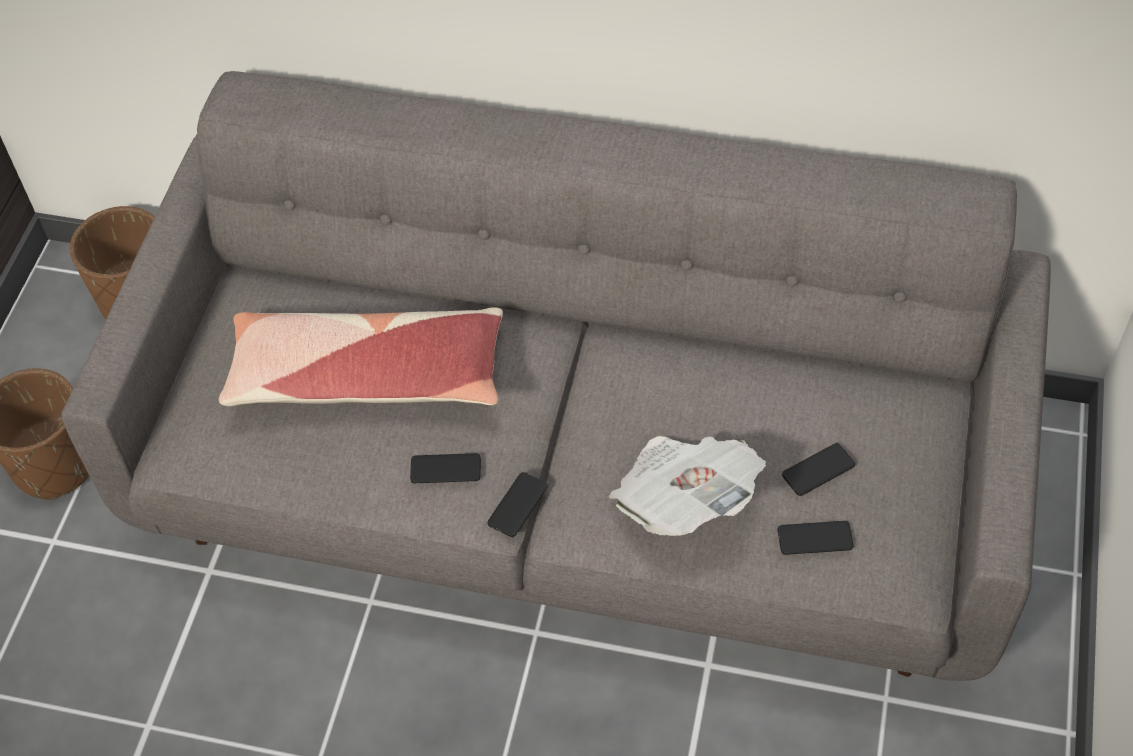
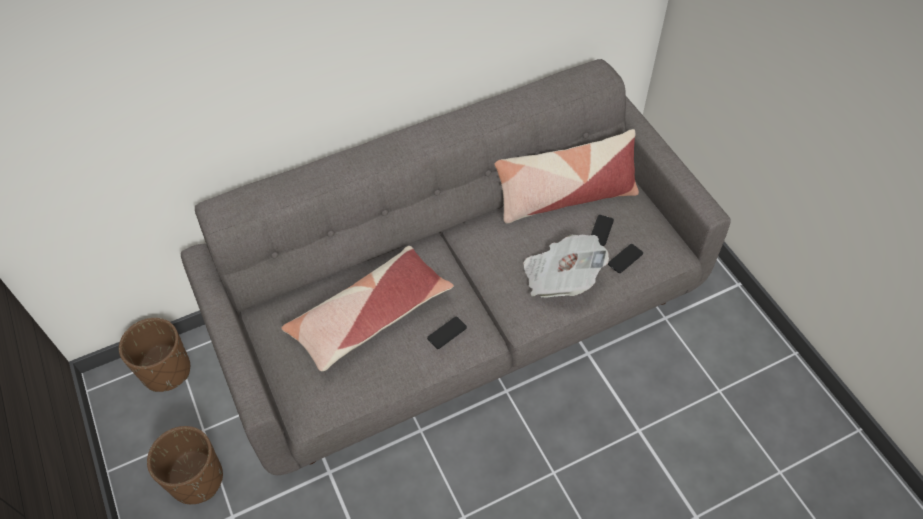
camera: 40 degrees left, 0 degrees up
(517, 505) = (492, 327): phone -> none
(815, 384) = (565, 197): none -> pillow

